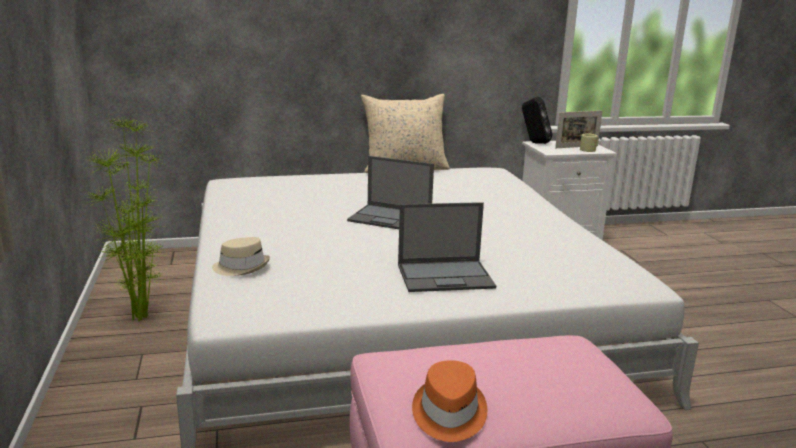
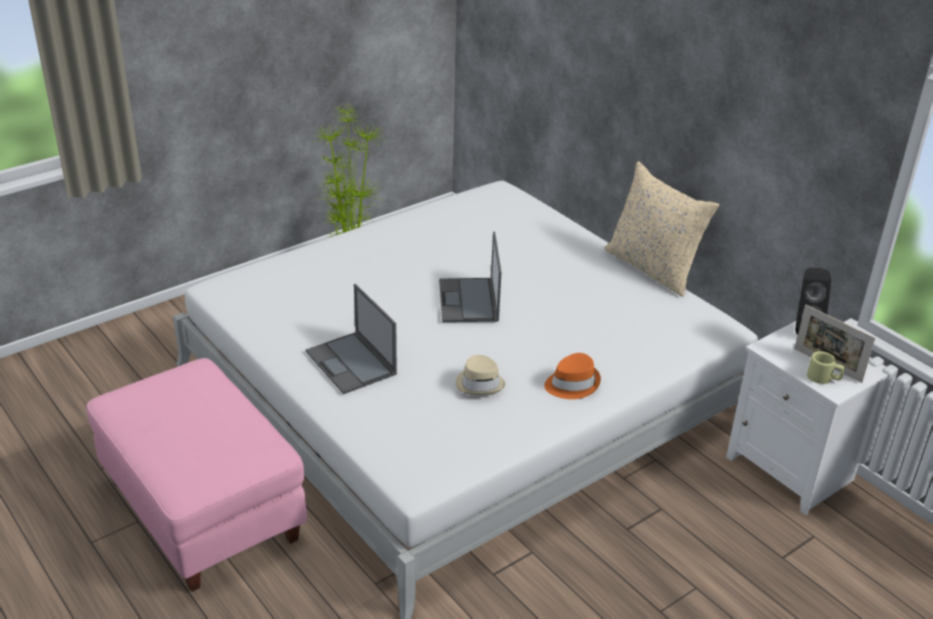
camera: 65 degrees right, 15 degrees up
(241, 267) = (302, 265): beige hat -> beige hat (480, 383)
(448, 413) = (134, 409): orange hat -> orange hat (572, 384)

